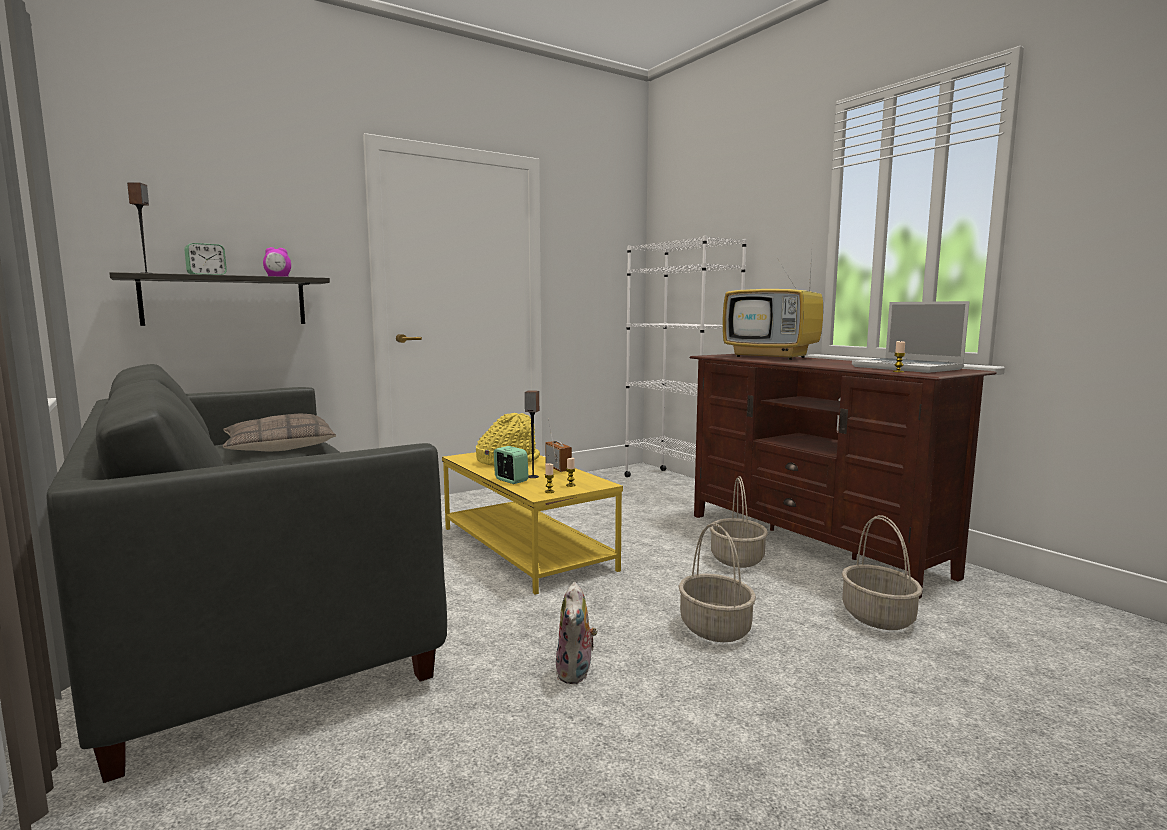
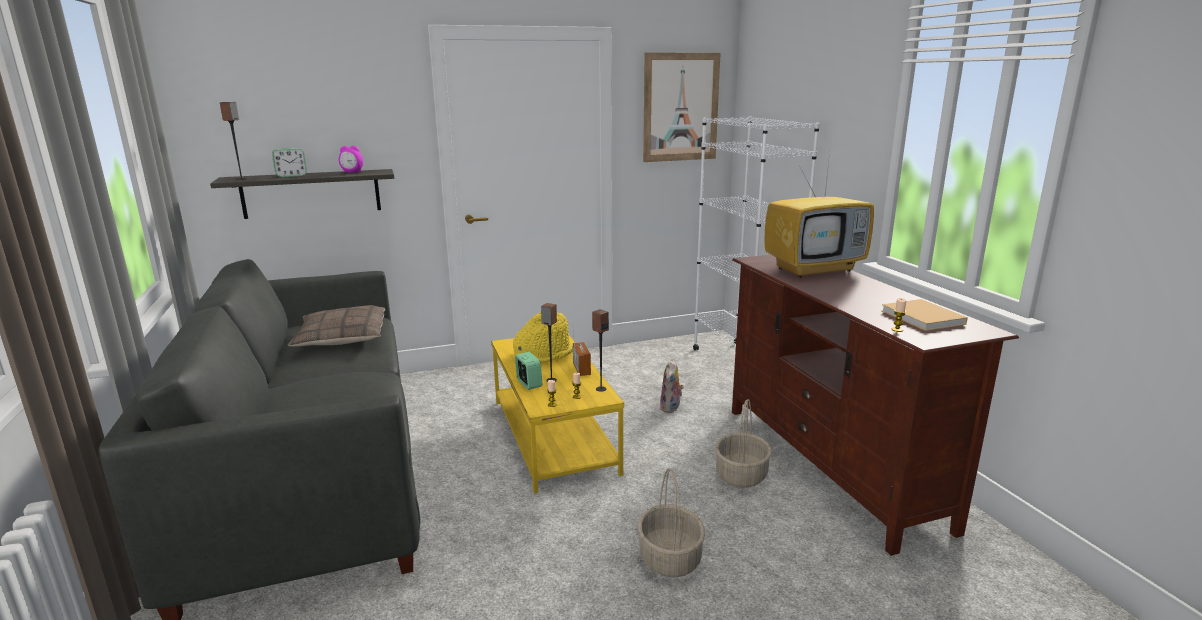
camera: 15 degrees right, 10 degrees up
(576, 673) = (524, 588): plush toy -> plush toy (671, 408)
(590, 478) = (601, 389): none -> speaker
(600, 241) = (680, 107): none -> picture
(772, 357) = (814, 269): television -> television turned 75 degrees counterclockwise
(879, 617) = (837, 571): basket -> none
(908, 368) = (924, 318): laptop -> beige book

